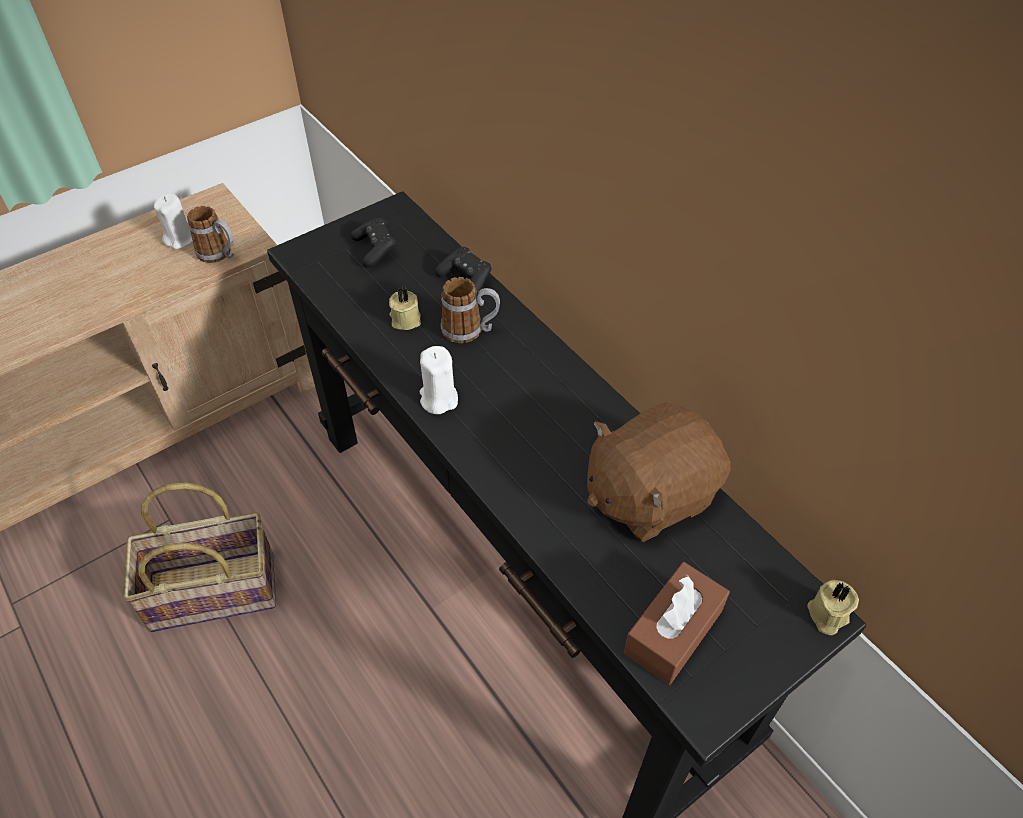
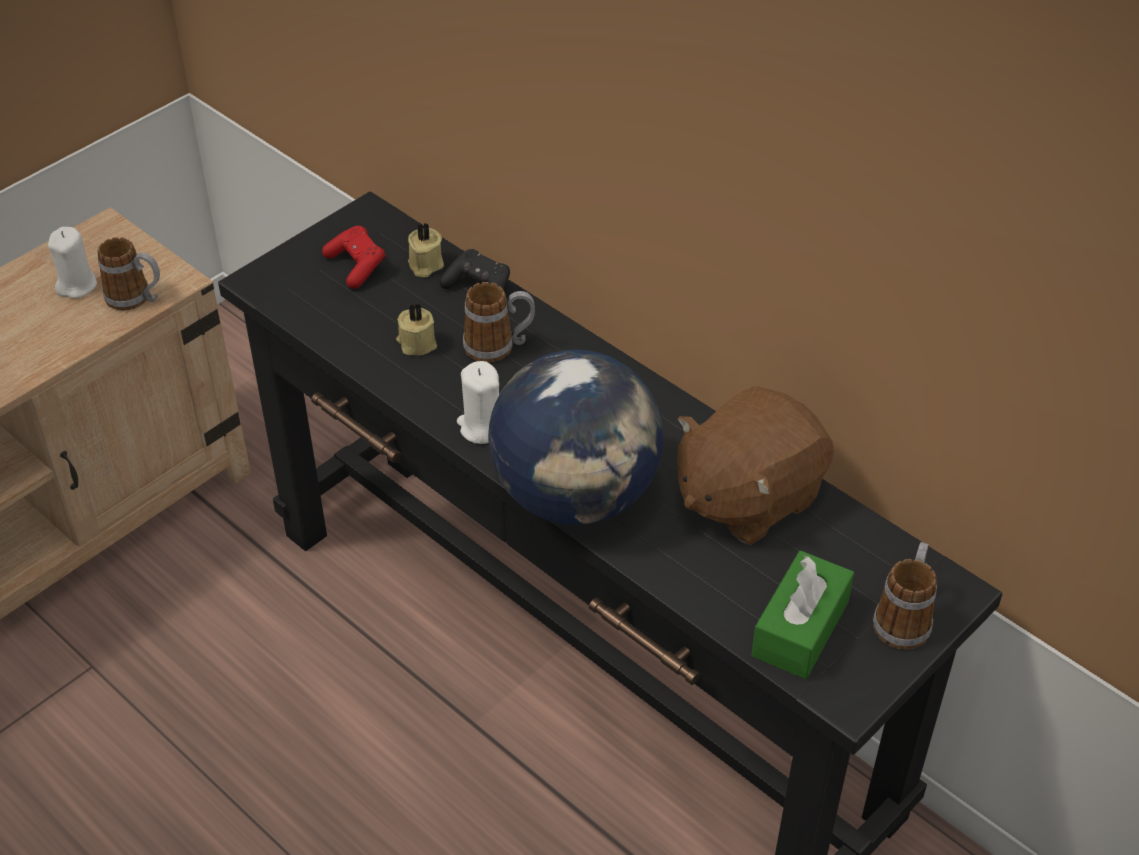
camera: 10 degrees left, 5 degrees down
(214, 589) = (178, 742): basket -> none
(375, 249) = (357, 266): black game controller -> red game controller
(502, 473) = (576, 497): none -> globe
(673, 632) = (800, 628): brown tissue box -> green tissue box
(771, 636) = (904, 618): none -> mug
(826, 615) = (959, 589): beige candle -> beige candle (424, 265)

